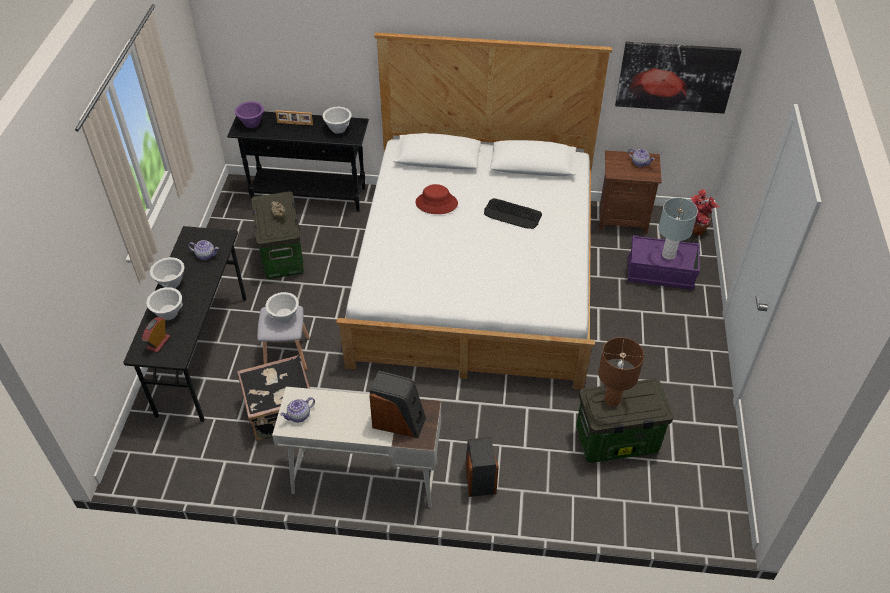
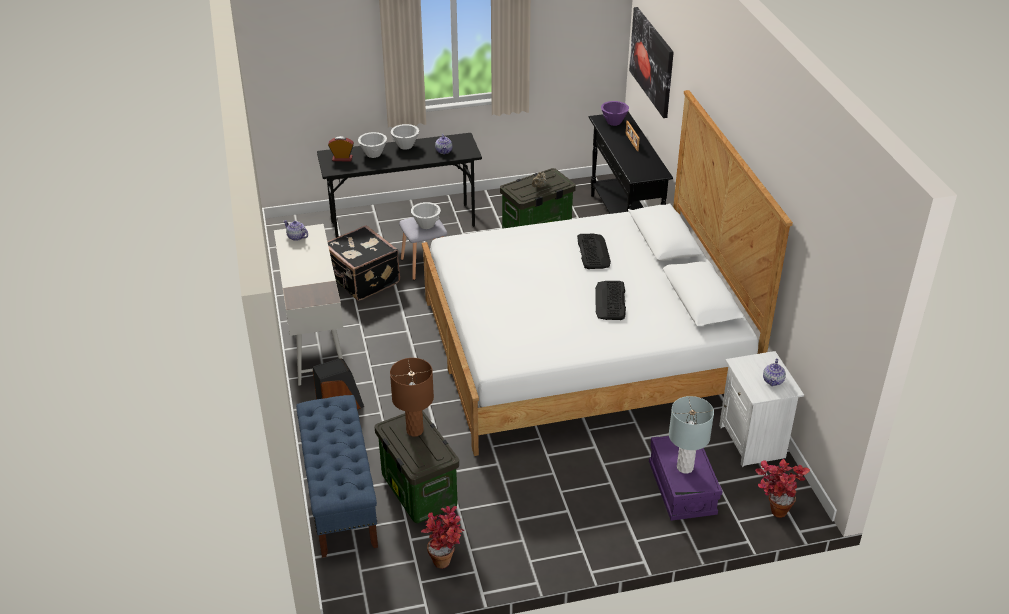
camera: 70 degrees right, 10 degrees down
(338, 129) = (642, 165): white bowl -> none
(399, 421) = (309, 285): speaker -> none
(436, 203) = (593, 251): red hat -> keyboard
(606, 504) = (340, 496): none -> blue bench
(622, 218) = (753, 441): brown nightstand -> white nightstand
(676, 77) = (827, 303): picture -> picture (652, 61)
(700, 441) = (445, 558): none -> potted plant

